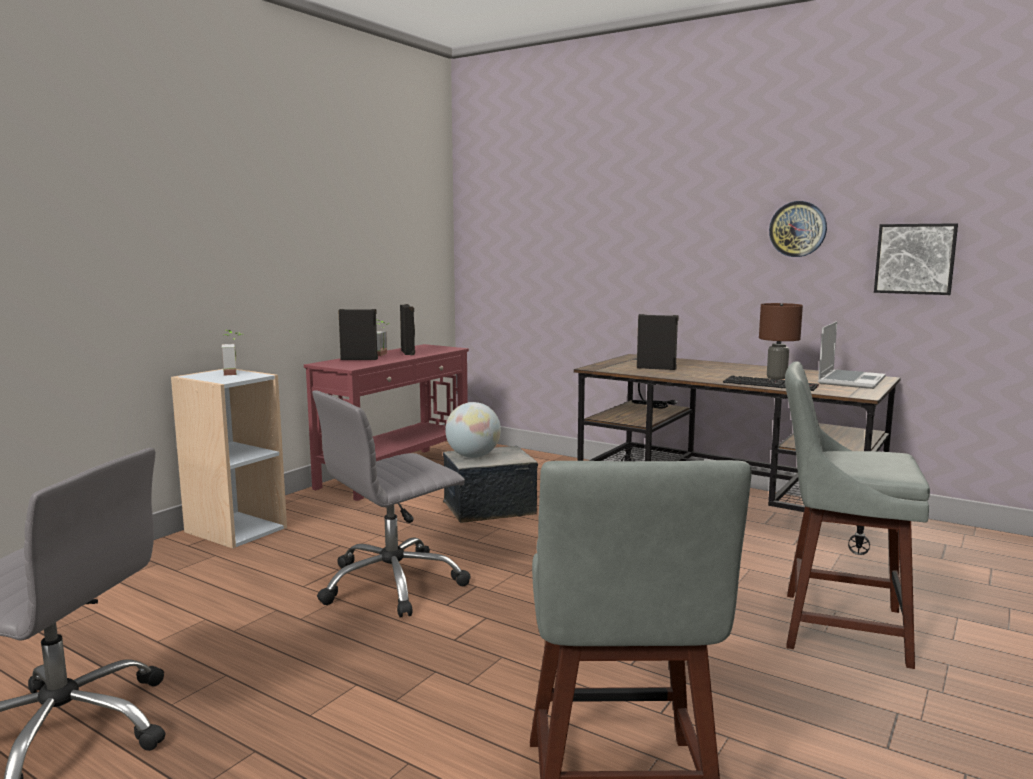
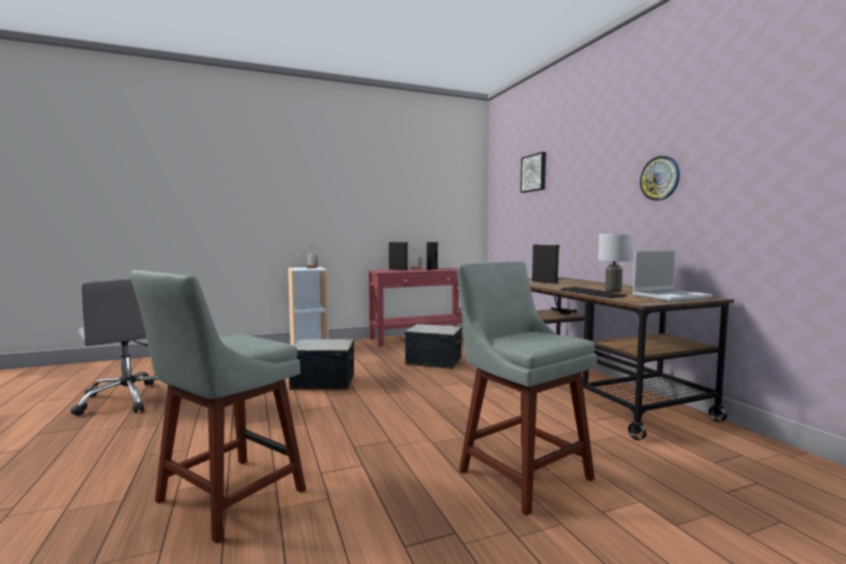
camera: 35 degrees right, 5 degrees down
(392, 584) = (323, 382): grey office chair -> storage box
(473, 456) = (425, 327): globe -> none
(776, 378) = (612, 291): brown table lamp -> white table lamp
(915, 259) = (747, 193): picture -> picture (534, 173)

